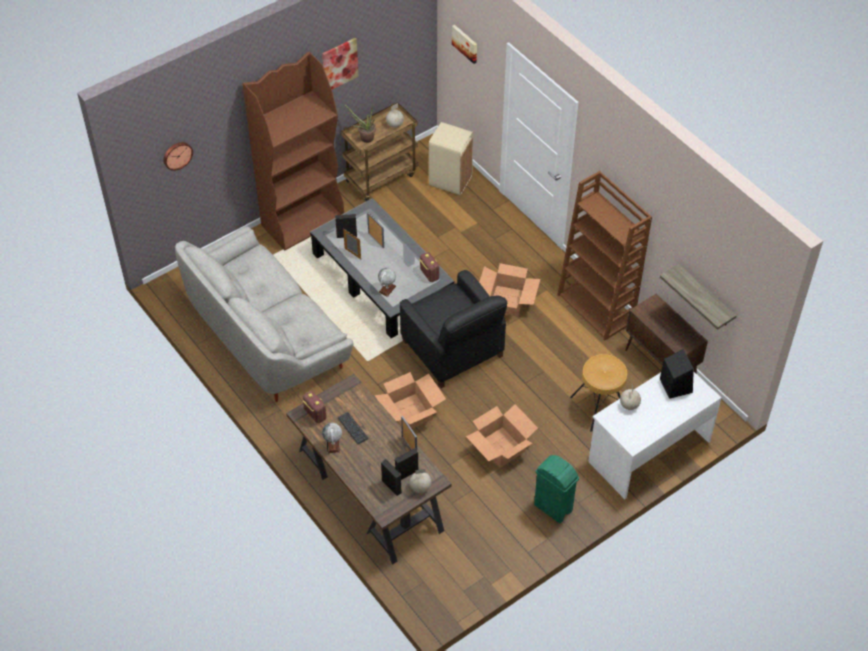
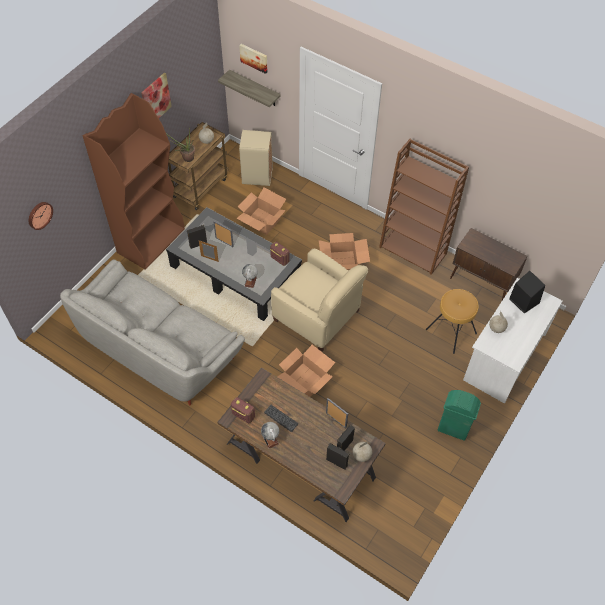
camera: 20 degrees left, 5 degrees up
(453, 349) = (317, 316): black armchair -> beige armchair
(501, 447) = (390, 389): cardboard box -> cardboard box (262, 221)
(705, 297) = (525, 221): shelf -> shelf (255, 88)

